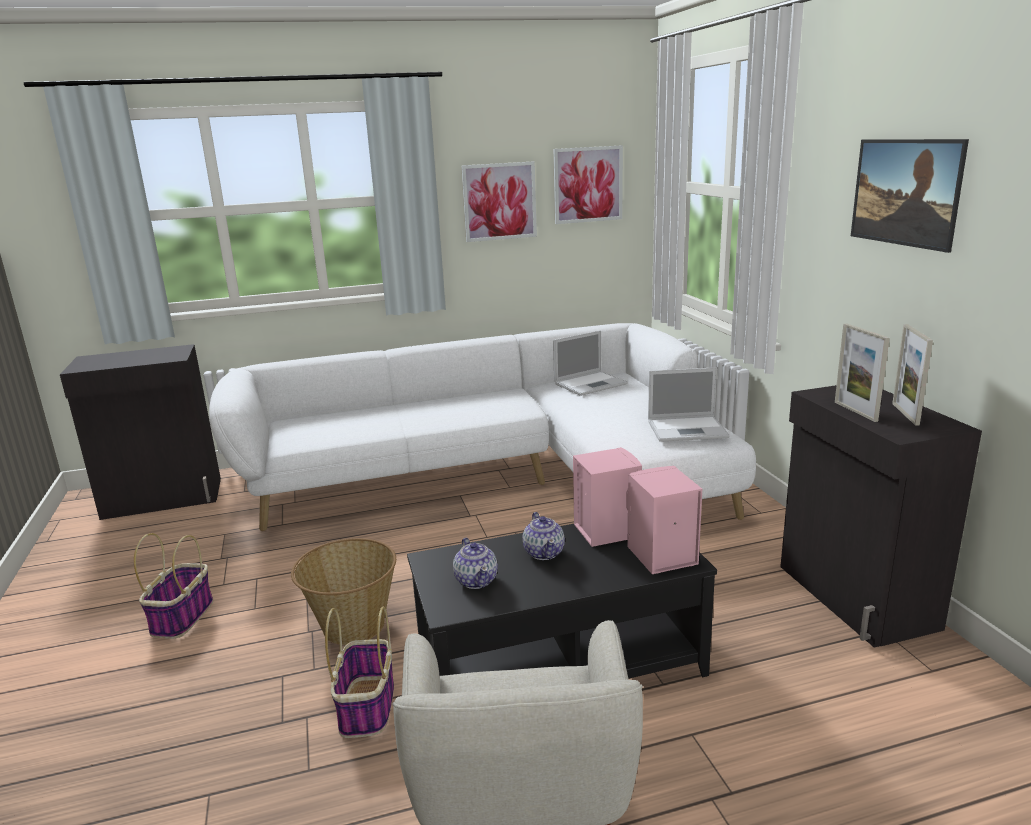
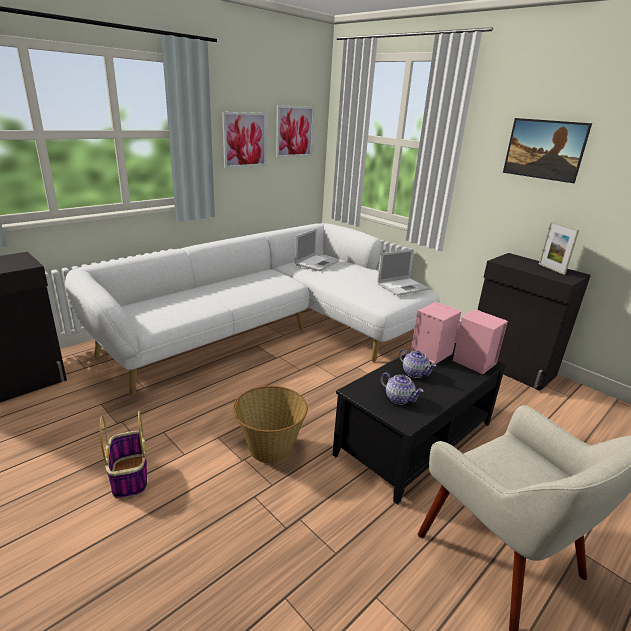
camera: 30 degrees left, 5 degrees up
(367, 708) = (333, 499): basket -> none
(855, 411) = (530, 269): picture frame -> none

